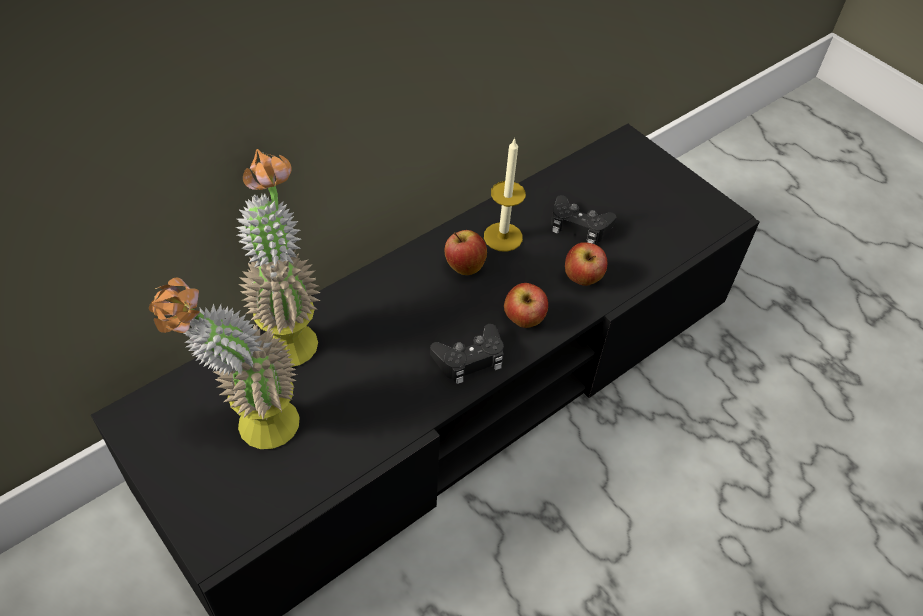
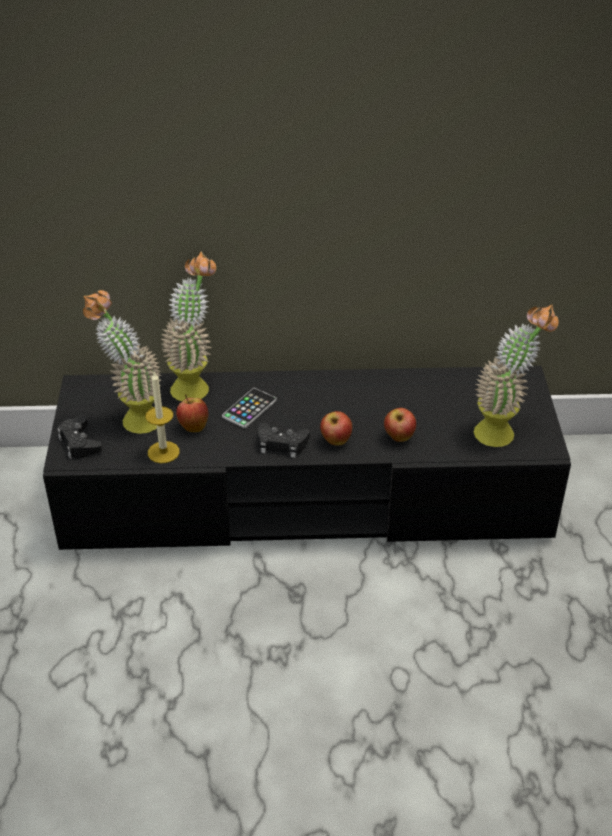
camera: 40 degrees right, 10 degrees down
(387, 331) = (249, 408): none -> phone
(464, 267) = (330, 397): apple -> apple (193, 426)
(503, 237) = (373, 392): candle -> candle (163, 452)
(579, 226) = (431, 409): black game controller -> black game controller (79, 443)
(669, 216) = (503, 431): none -> potted plant

